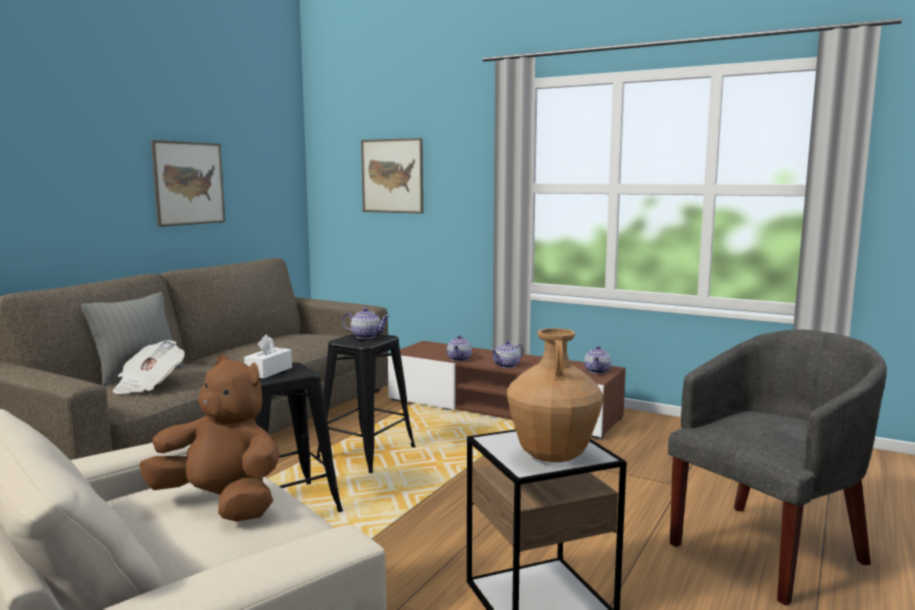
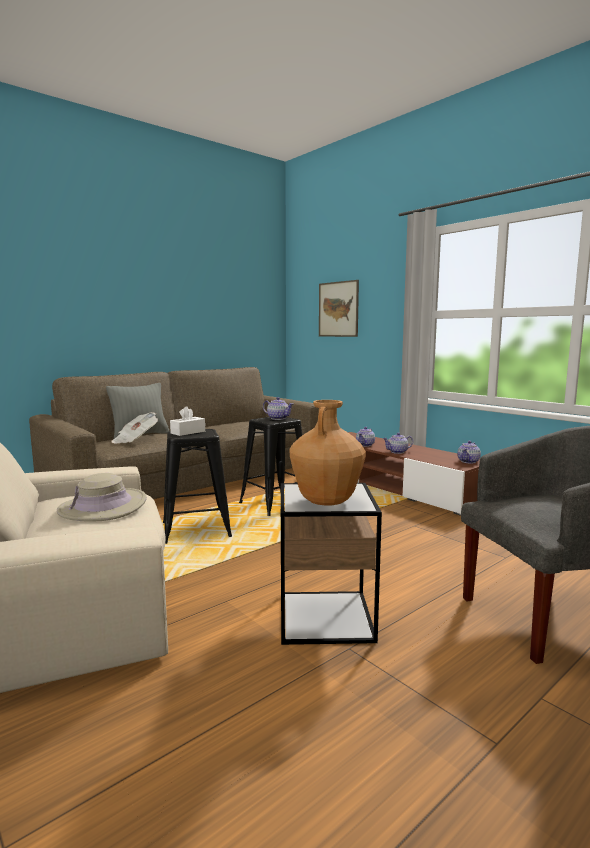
camera: 20 degrees right, 0 degrees up
(189, 183) = (195, 314): picture -> none
(221, 504) = (103, 507): brown plush toy -> beige hat

